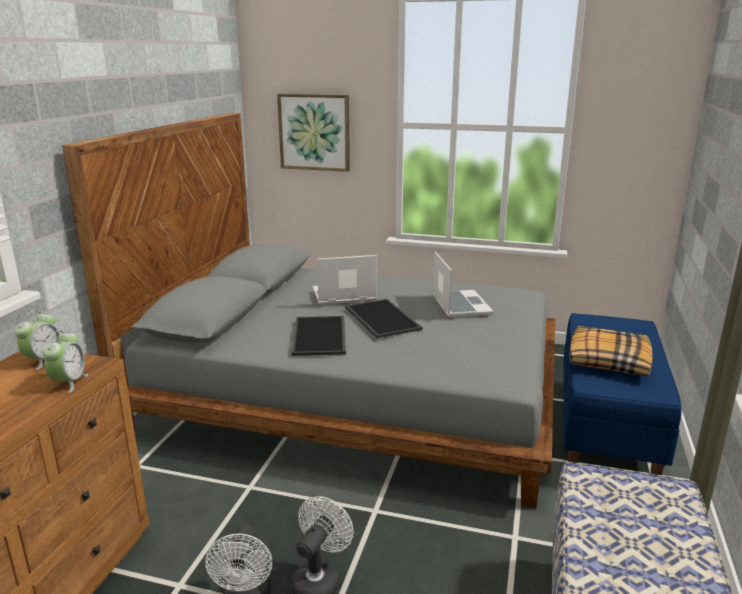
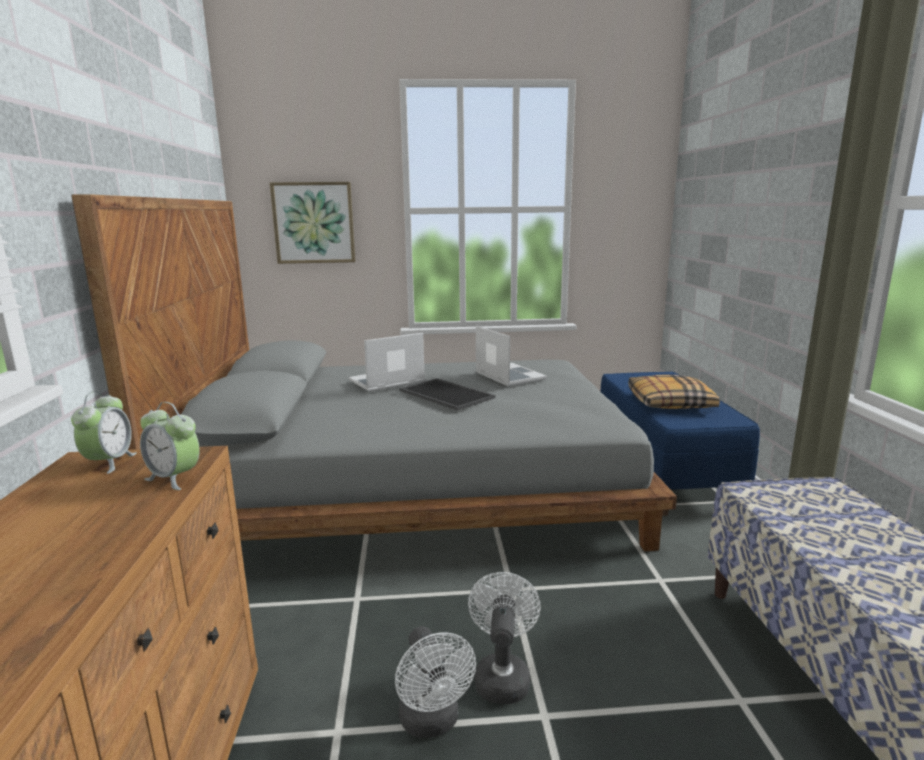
camera: 20 degrees left, 5 degrees down
(69, 382) = (174, 478): alarm clock -> alarm clock turned 135 degrees clockwise
(321, 336) = (395, 417): tray -> none

